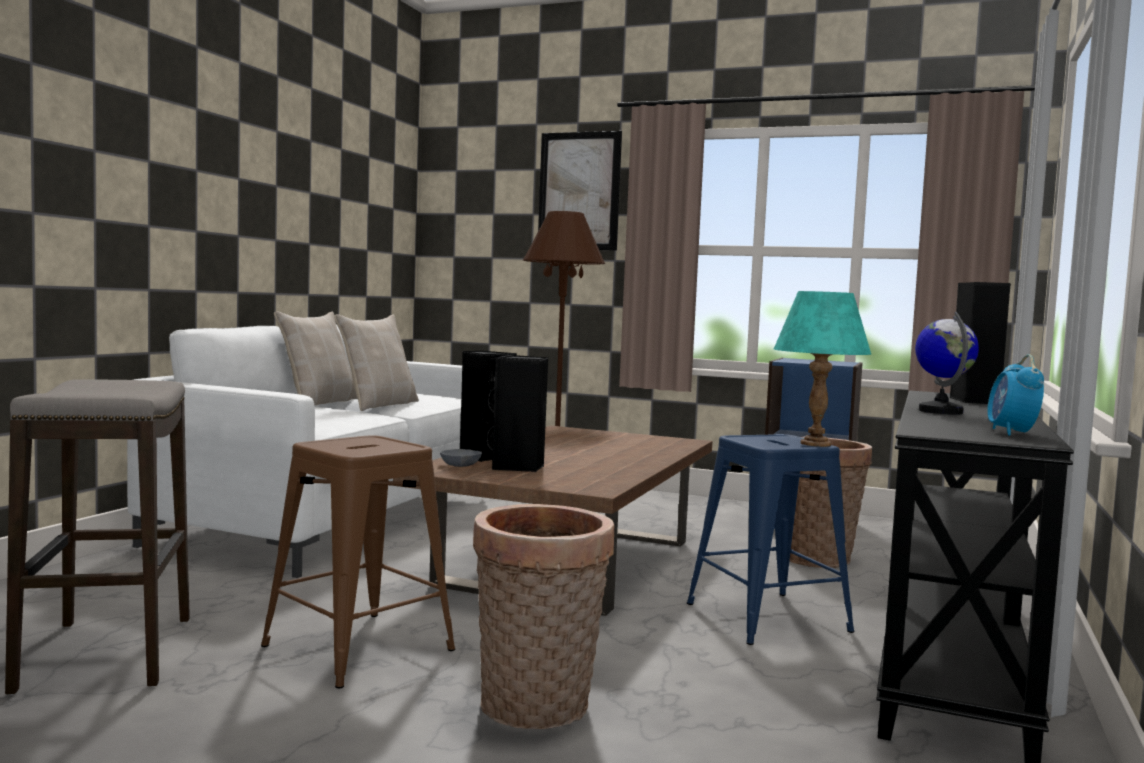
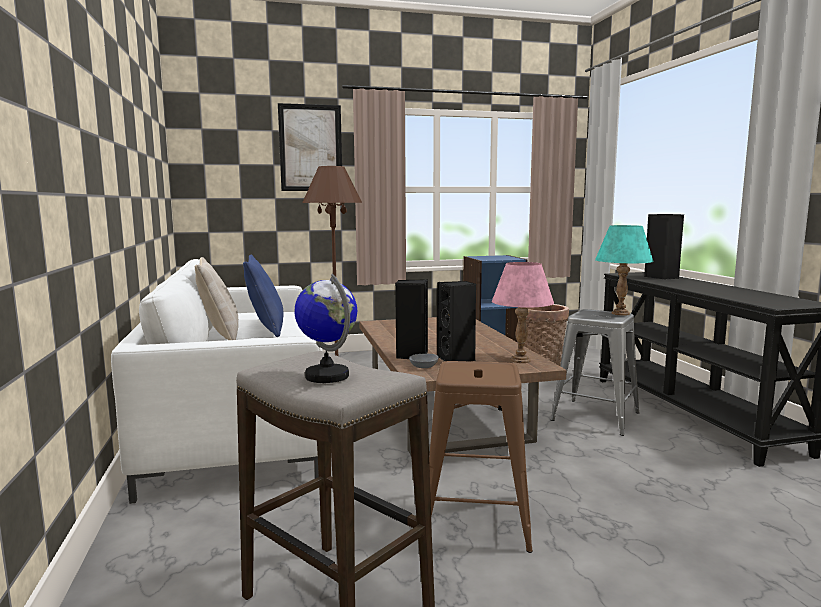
camera: 35 degrees left, 5 degrees up
(378, 405) = (266, 329): beige pillow -> blue pillow
(537, 710) = (638, 515): basket -> none
(590, 481) = (521, 360): none -> pink table lamp
(768, 617) = (596, 416): blue stool -> grey stool
(941, 411) = (697, 288): globe -> globe (327, 376)
(1011, 433) = (784, 299): alarm clock -> none

